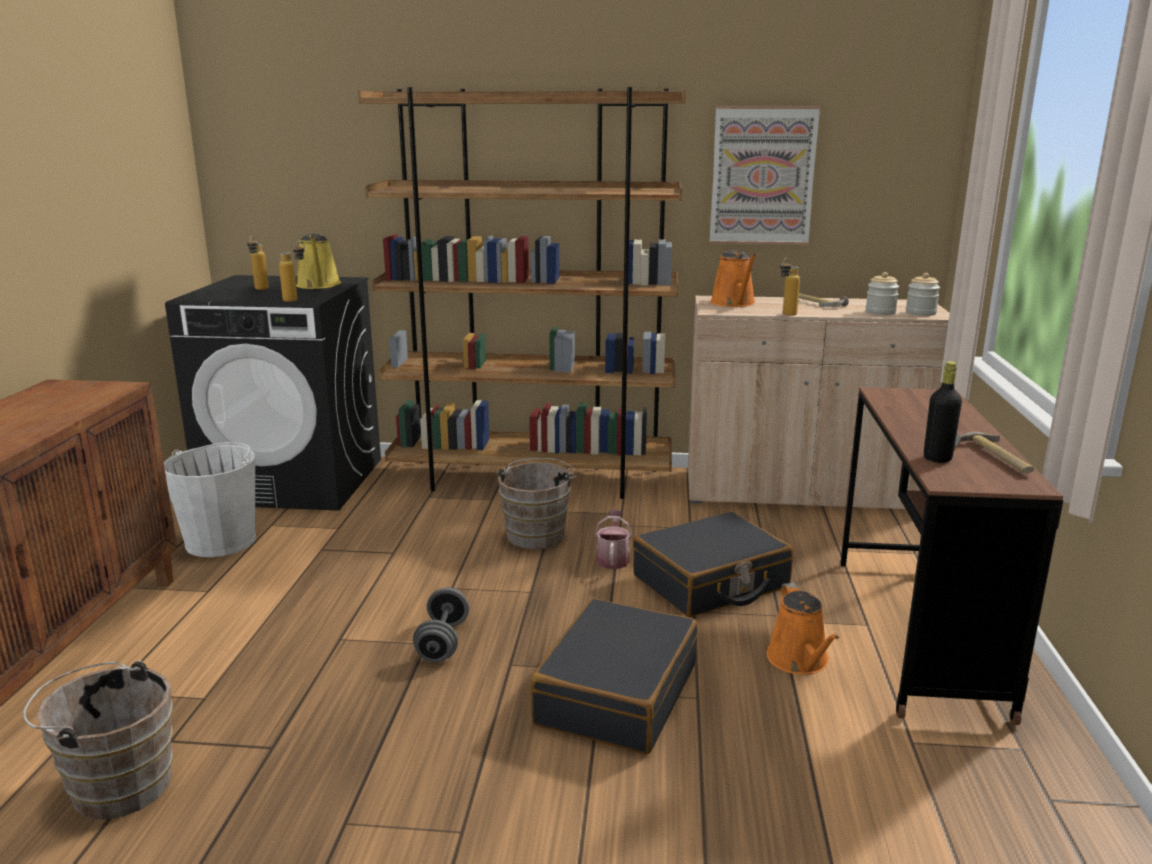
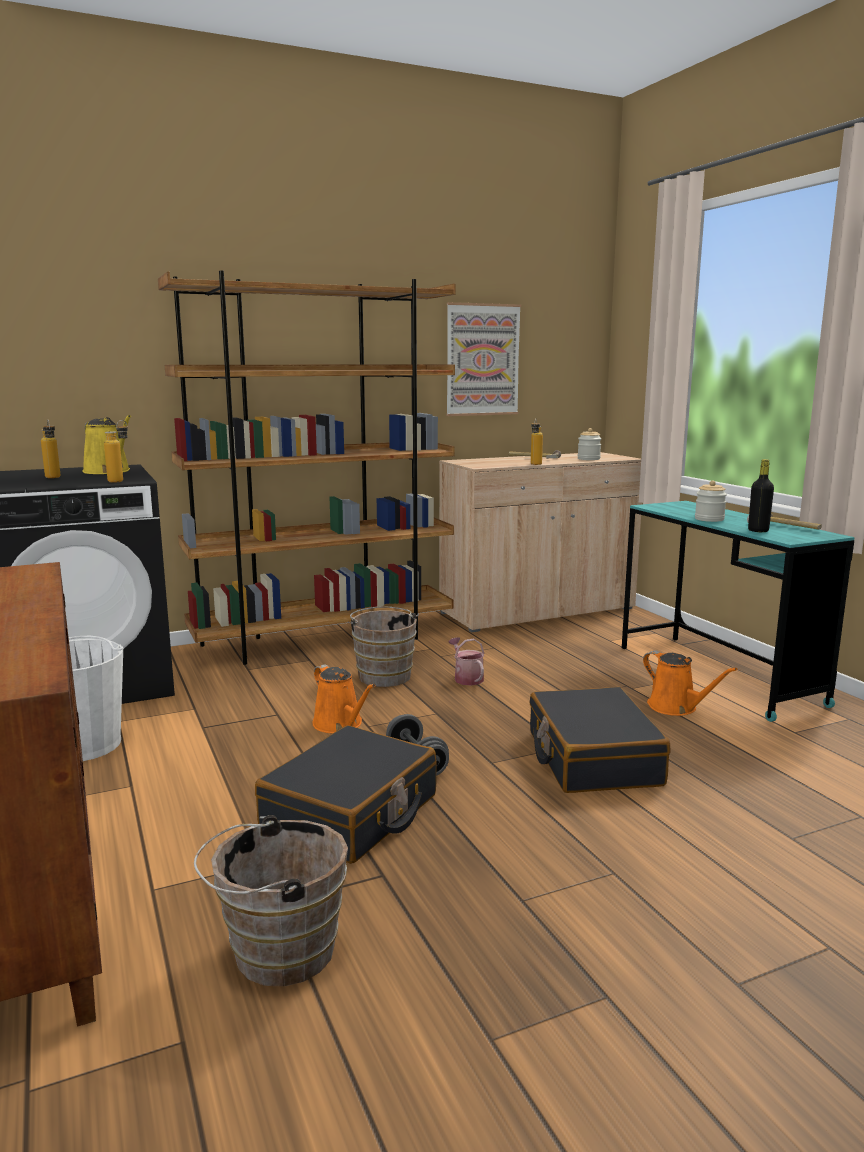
camera: 30 degrees left, 5 degrees down
(711, 582) = (556, 677): black suitcase -> black suitcase (351, 813)
(734, 303) = (481, 462): orange watering can -> orange watering can (340, 724)
(916, 633) = (717, 675): brown desk -> turquoise desk
(920, 313) = (613, 457): jar -> jar (709, 519)

